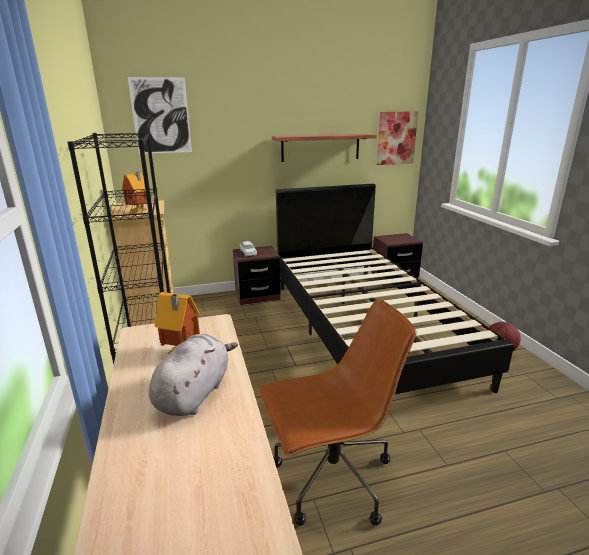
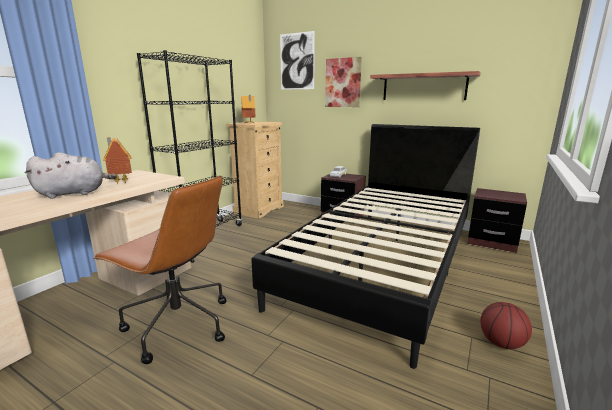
camera: 45 degrees right, 5 degrees down
(396, 138) = (521, 77): picture -> picture (343, 83)

